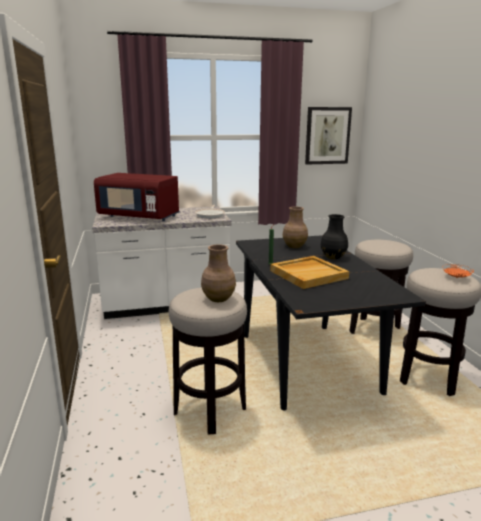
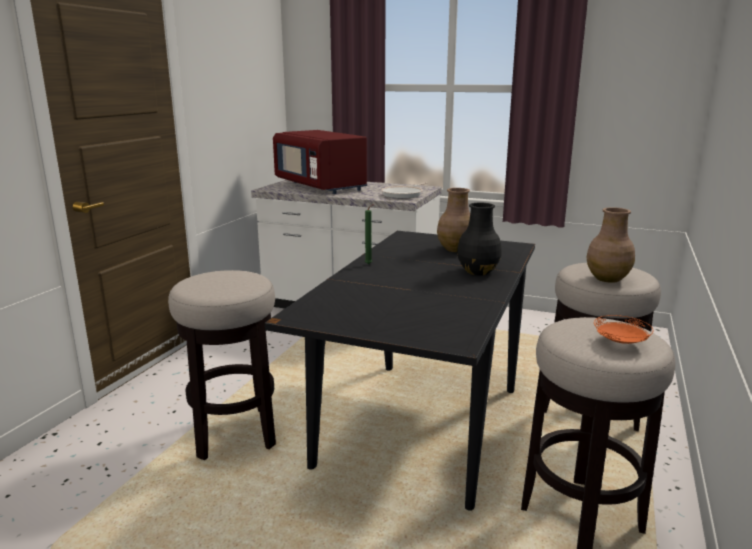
camera: 35 degrees right, 0 degrees up
(218, 298) = (226, 284): brown vase -> brown vase (607, 278)
(308, 274) = (390, 284): beige tray -> none
(327, 135) = (639, 88): picture -> none

